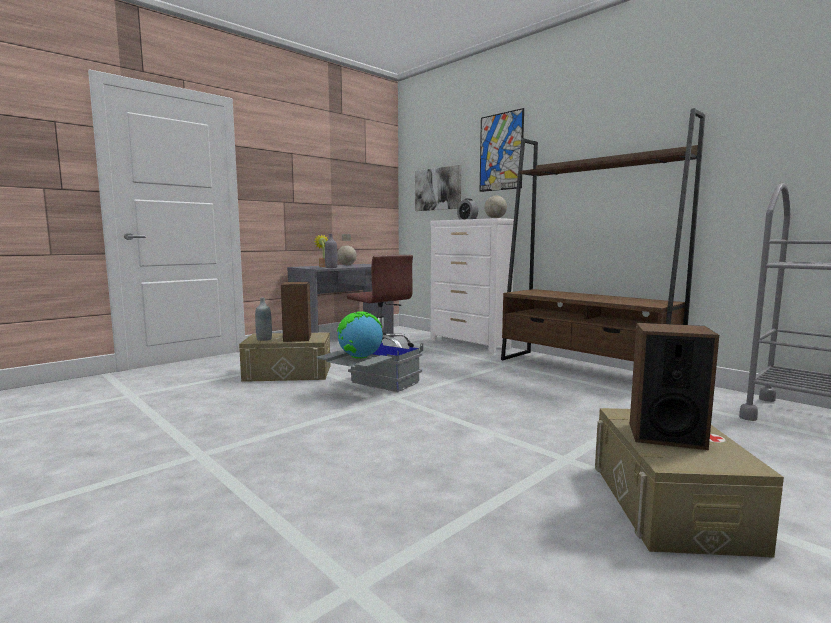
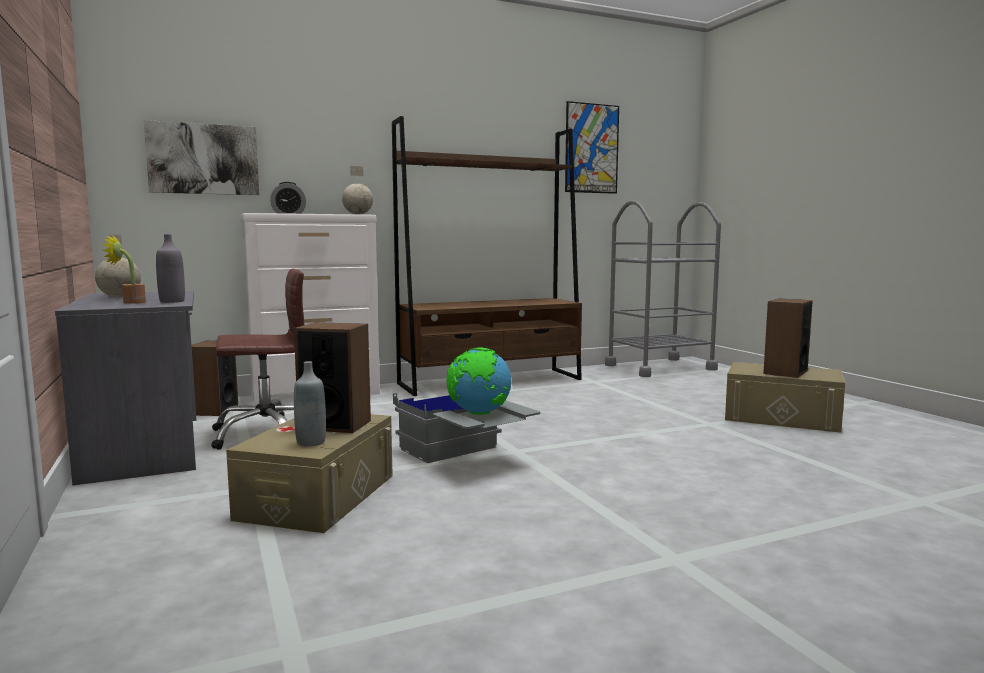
camera: 70 degrees left, 0 degrees up
(413, 337) = (214, 410): none -> speaker
(501, 152) = (331, 122): picture -> picture (591, 148)

